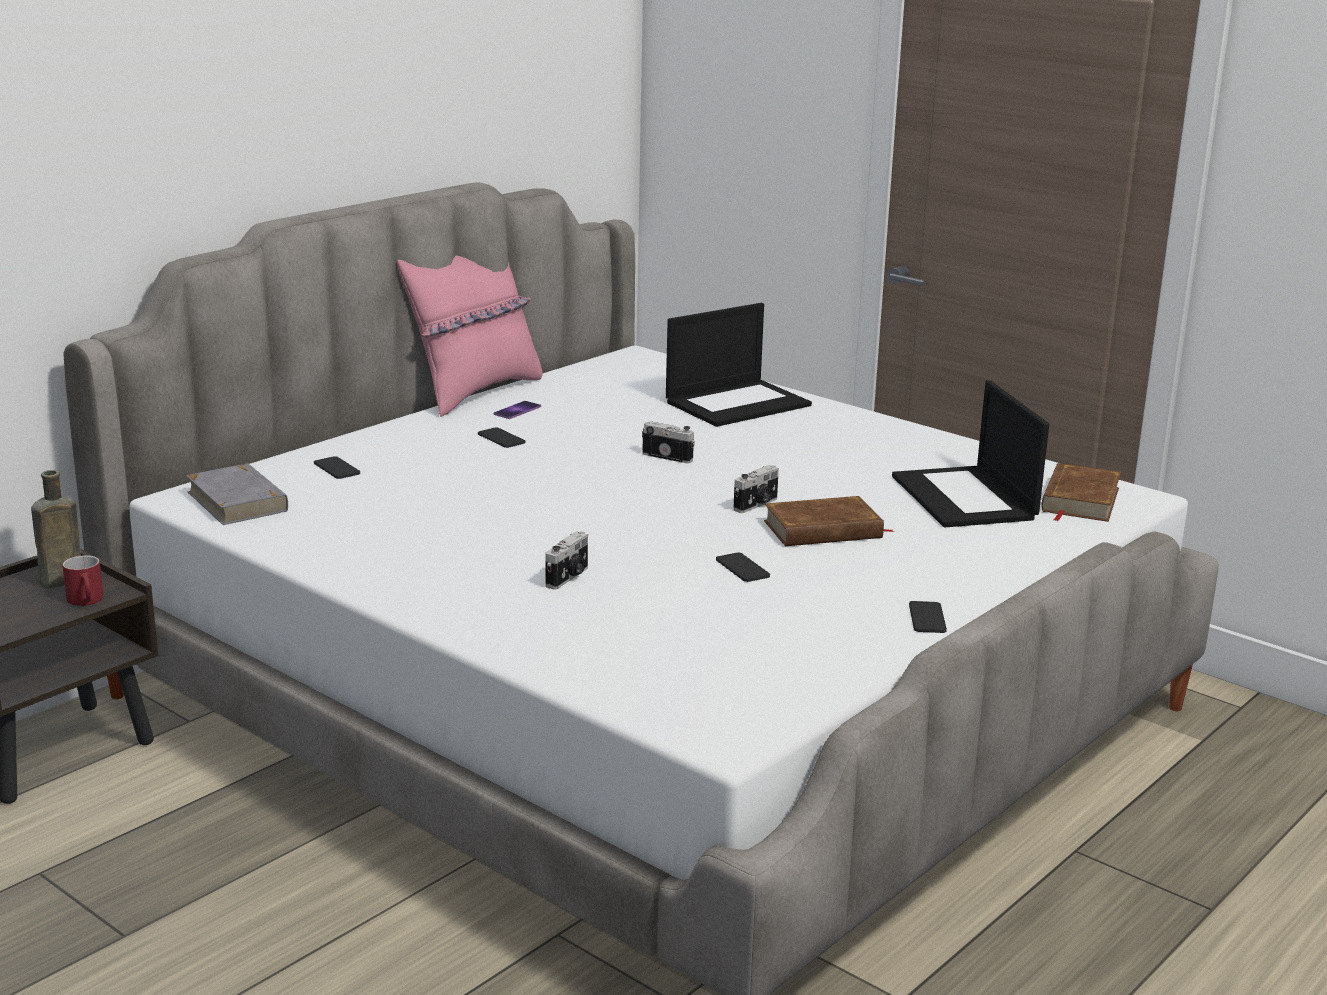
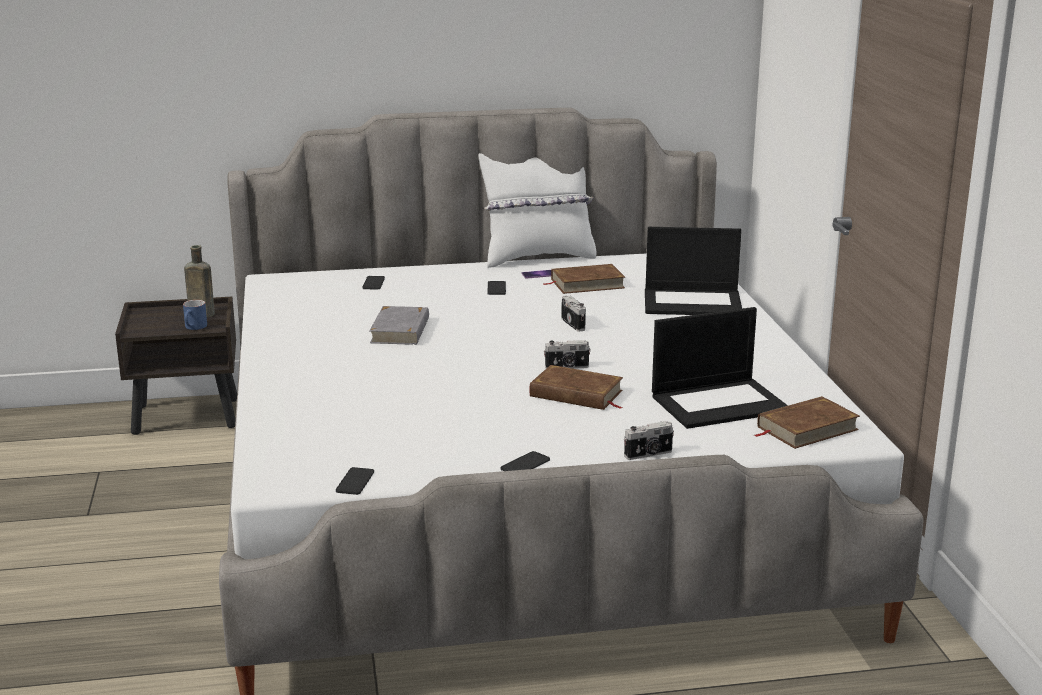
camera: 40 degrees right, 0 degrees up
(87, 601) = (195, 327): red mug -> blue mug
(238, 501) = (291, 288): grey book -> grey book (400, 331)
(474, 392) = (537, 257): pink pillow -> white pillow
(568, 577) = (370, 375): camera -> camera (649, 454)
(590, 409) = (587, 283): none -> brown book
(742, 568) = (477, 400): phone -> phone (355, 481)
(965, 498) = (720, 403): laptop -> laptop turned 135 degrees counterclockwise

